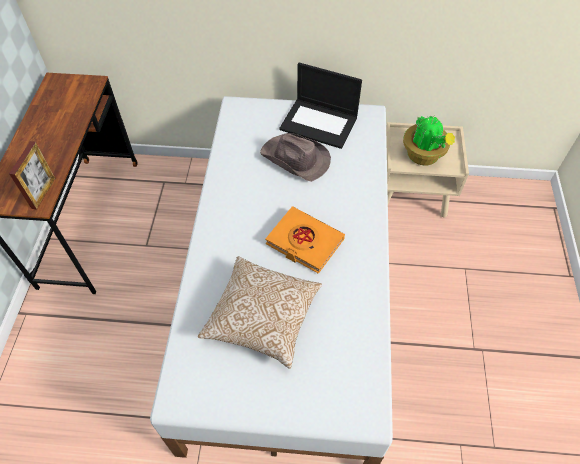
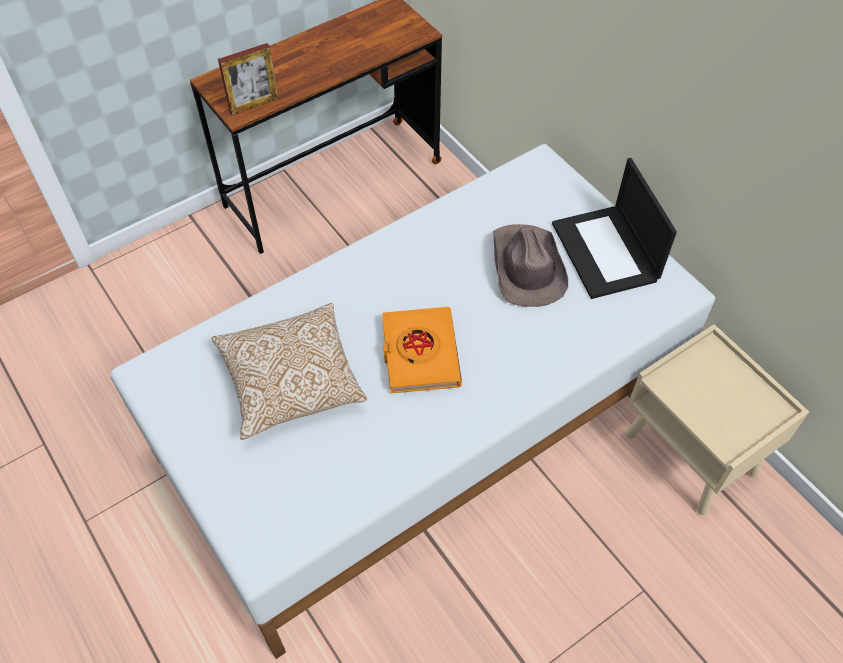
camera: 50 degrees right, 0 degrees up
(423, 156) = (706, 400): potted plant -> none

